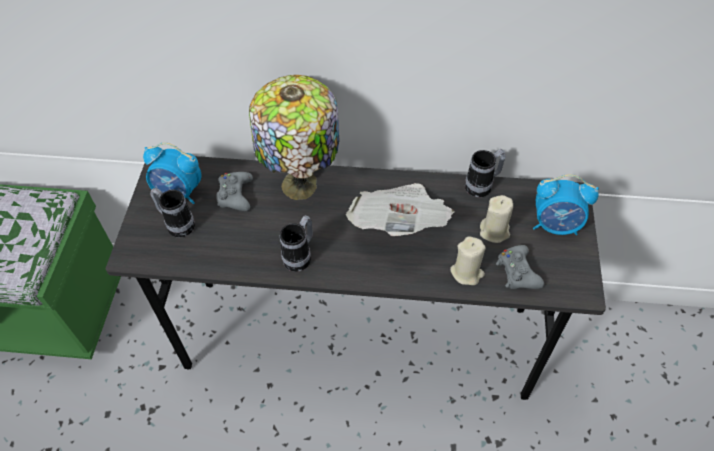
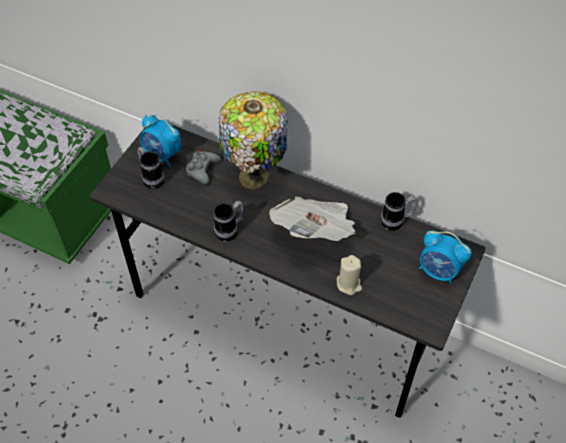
camera: 20 degrees right, 0 degrees up
(494, 231) = (387, 260): beige candle -> none
(517, 272) = (388, 297): grey game controller -> none

